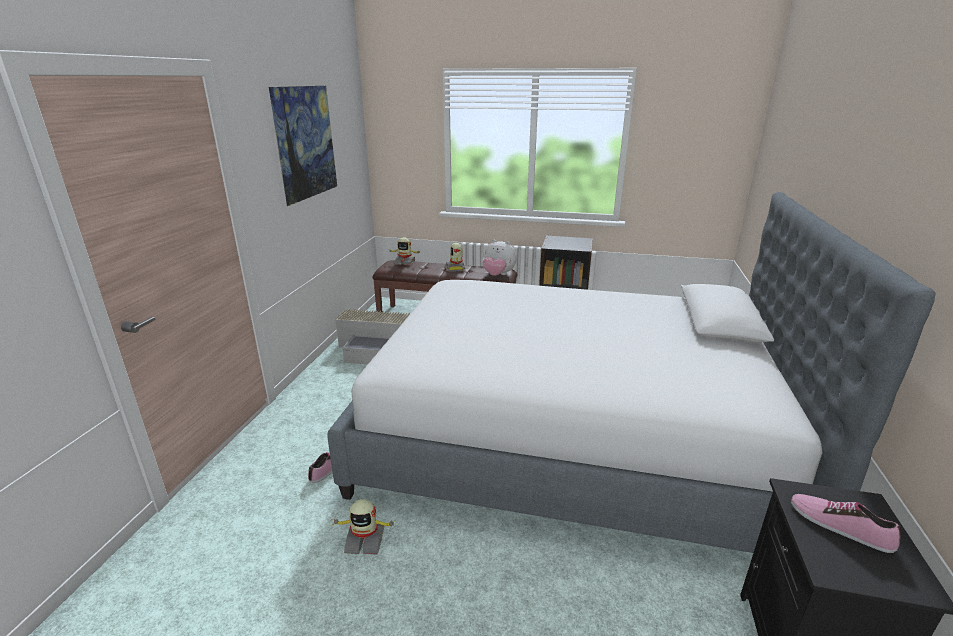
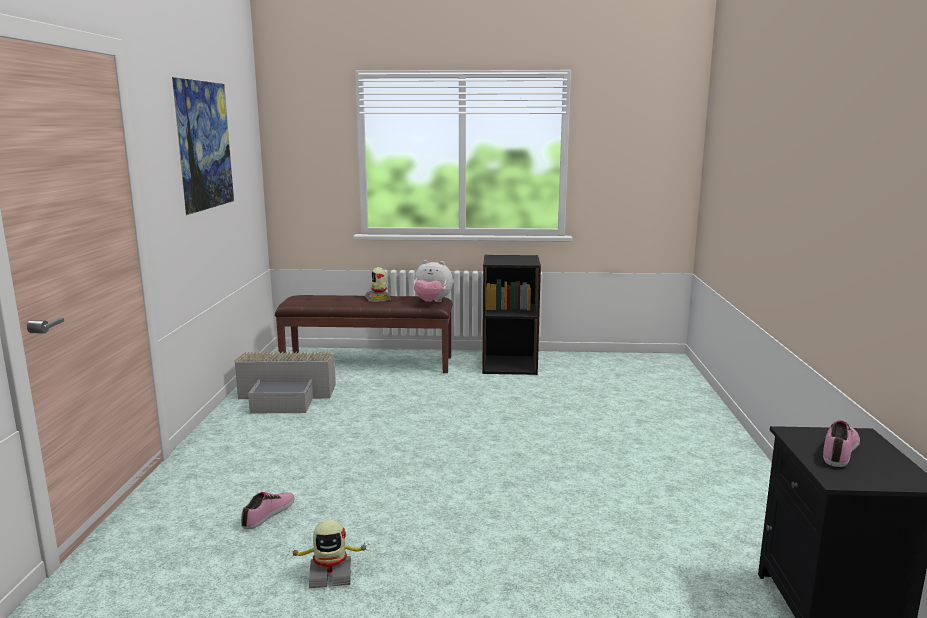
camera: 10 degrees left, 10 degrees down
(404, 262) = (313, 296): toy robot -> none
(568, 435) = (544, 460): bed -> none
(840, 525) = (840, 451): shoe -> shoe turned 90 degrees clockwise

